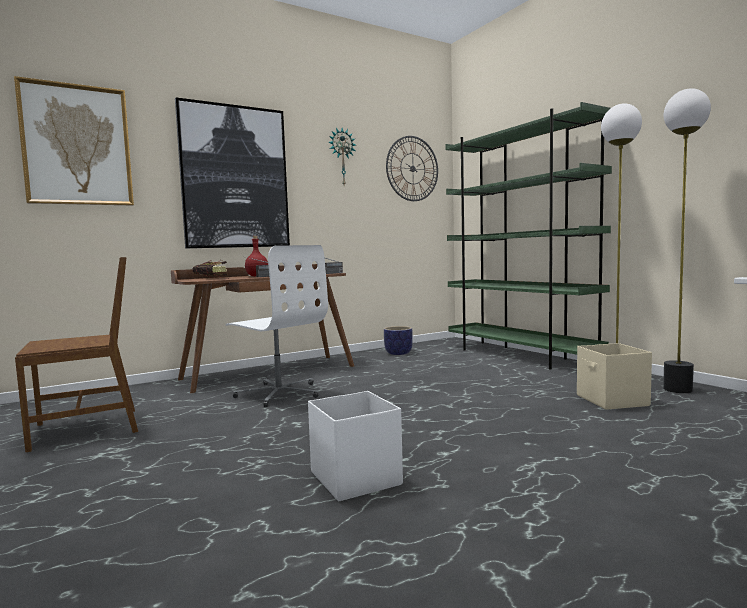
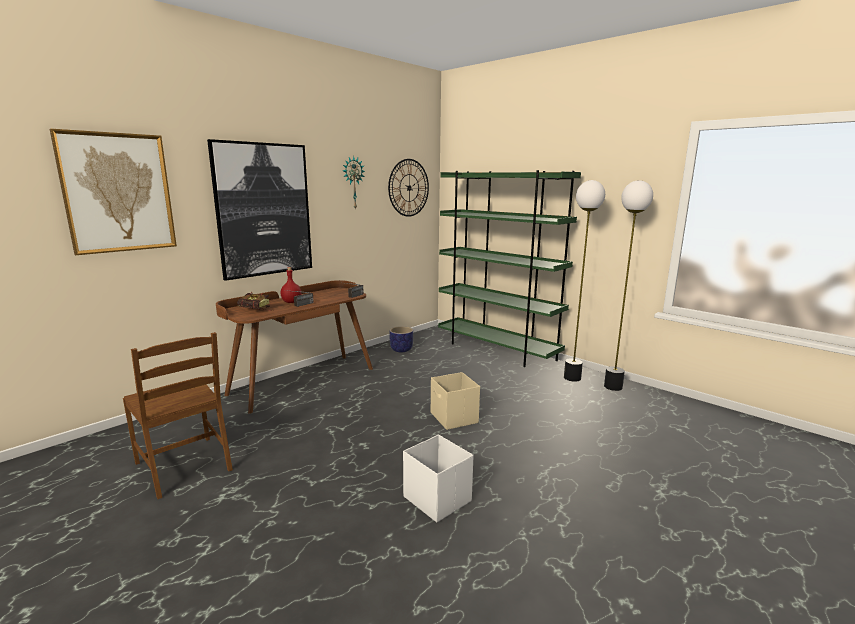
camera: 15 degrees left, 10 degrees up
(87, 428) = (185, 466): brown chair -> brown chair turned 90 degrees clockwise
(279, 393) = (328, 409): white office chair -> none
(612, 401) = (575, 402): beige storage box -> beige storage box (454, 418)

